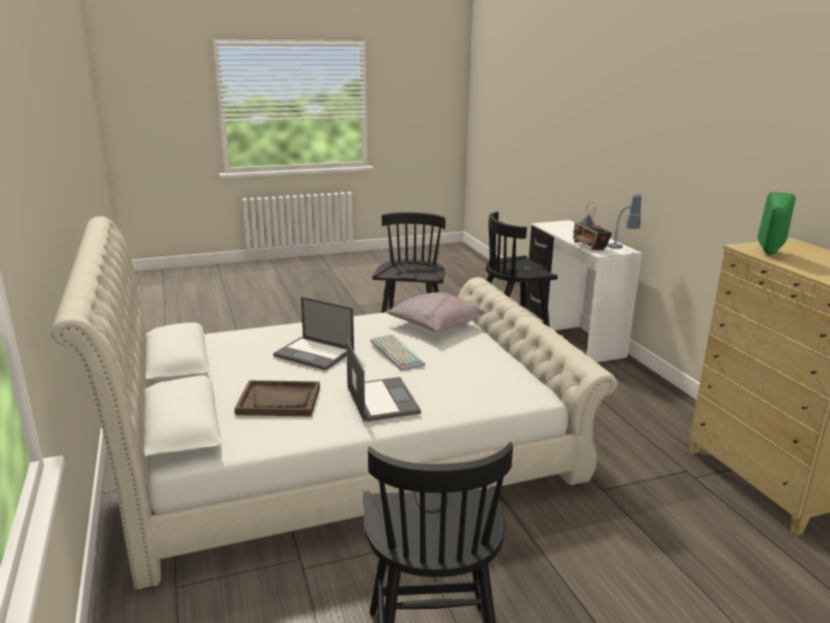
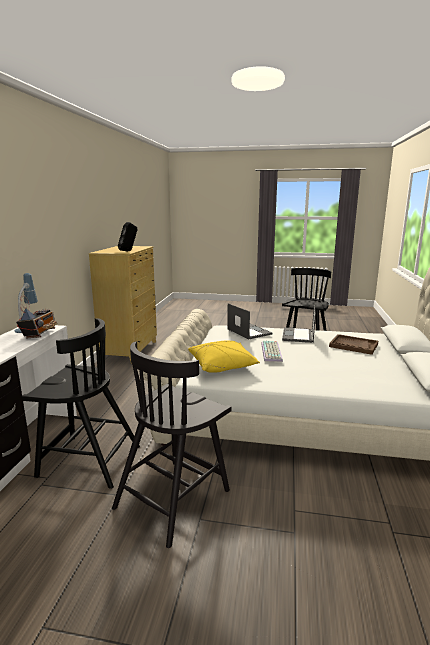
camera: 150 degrees left, 5 degrees down
(315, 353) = (326, 362): laptop -> laptop (248, 331)
(435, 325) = (222, 365): purple pillow -> yellow pillow
(769, 254) = (128, 251): green speaker -> black speaker

